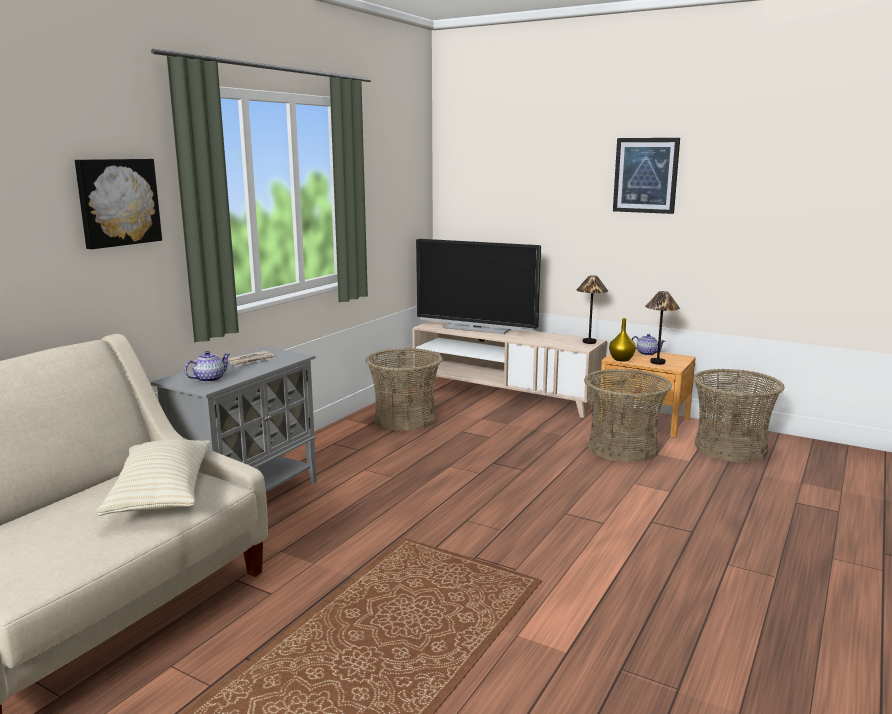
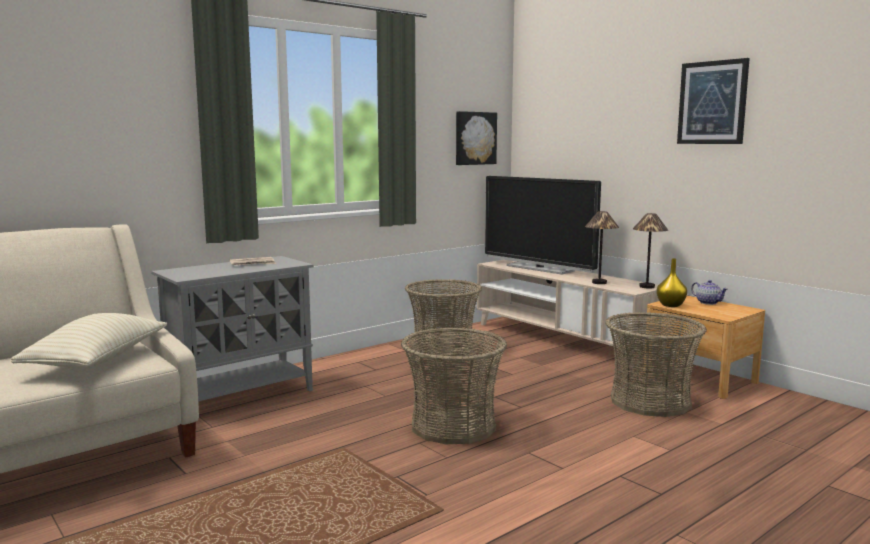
camera: 20 degrees right, 5 degrees down
(117, 202) = (139, 111): picture -> picture (474, 138)
(209, 379) = (197, 272): teapot -> none
(657, 362) = (711, 311): table lamp -> table lamp (599, 283)
(730, 448) = (786, 418): basket -> basket (453, 426)

